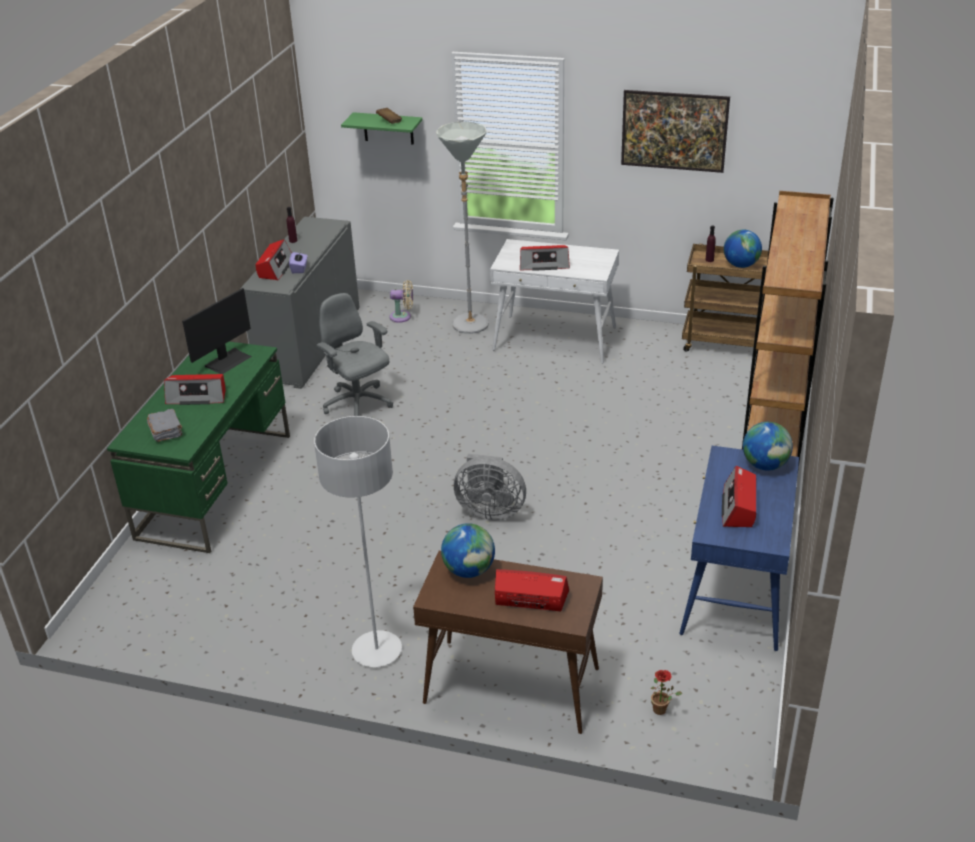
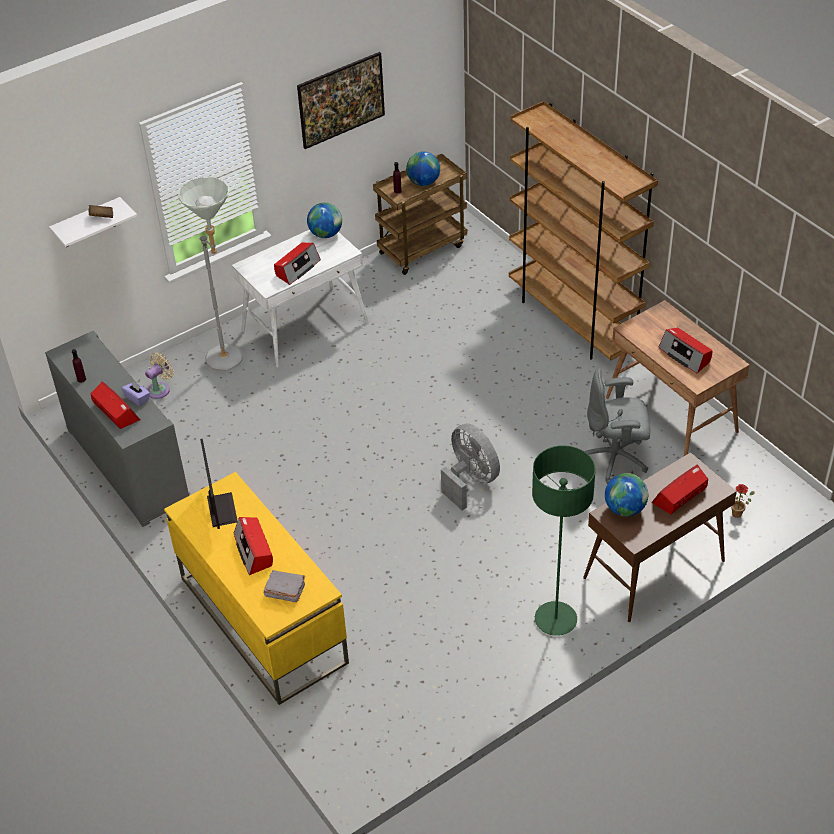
camera: 50 degrees left, 10 degrees up
(197, 396) = (254, 550): radio -> radio turned 120 degrees clockwise
(216, 485) = (262, 619): green desk -> yellow desk
(358, 405) = (254, 481): grey office chair -> grey office chair (615, 459)
(377, 651) = (555, 620): grey floor lamp -> green floor lamp
(388, 128) = (87, 223): green shelf -> white shelf
(490, 510) = (470, 480): grey fan -> grey fan turned 90 degrees counterclockwise
(736, 591) = (672, 415): blue desk -> brown desk
(765, 465) = (658, 319): globe -> globe (326, 234)

